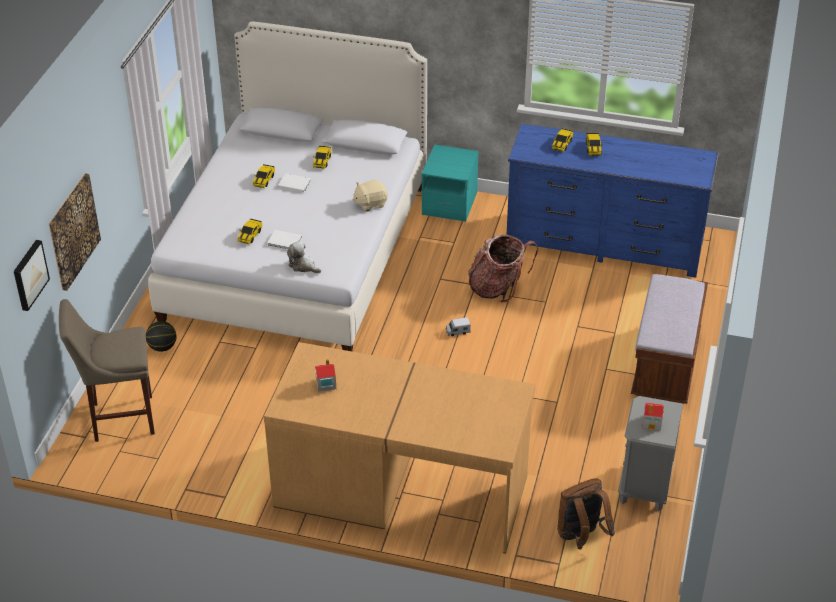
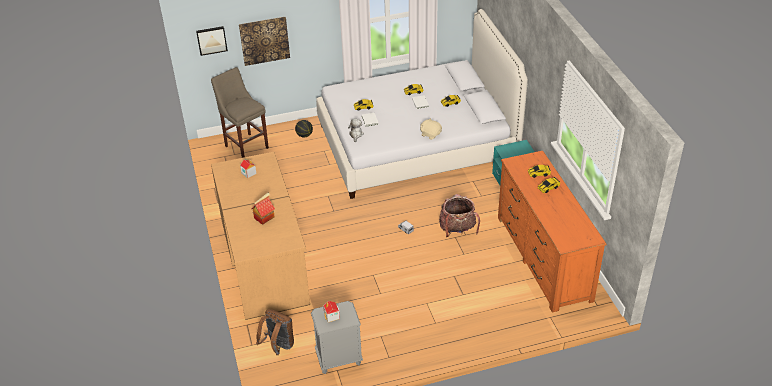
camera: 60 degrees right, 0 degrees up
(440, 401) = (264, 217): none -> toy house
(604, 243) = (543, 258): blue dresser -> orange dresser
(666, 365) = (453, 329): brown bench -> none

